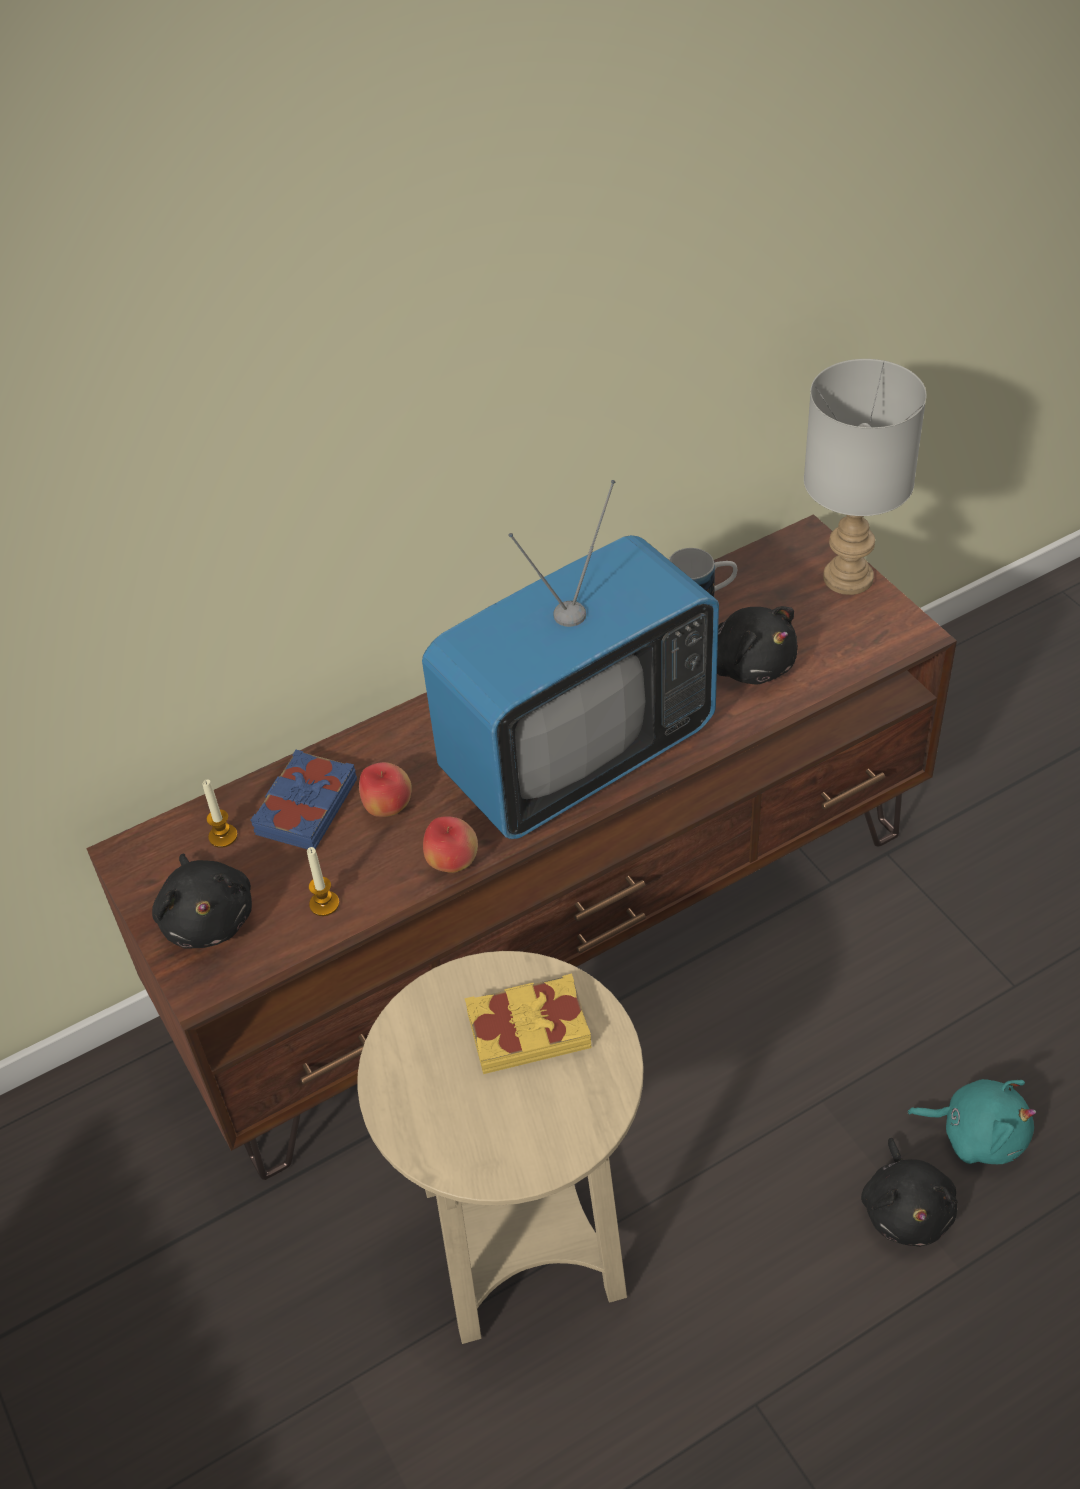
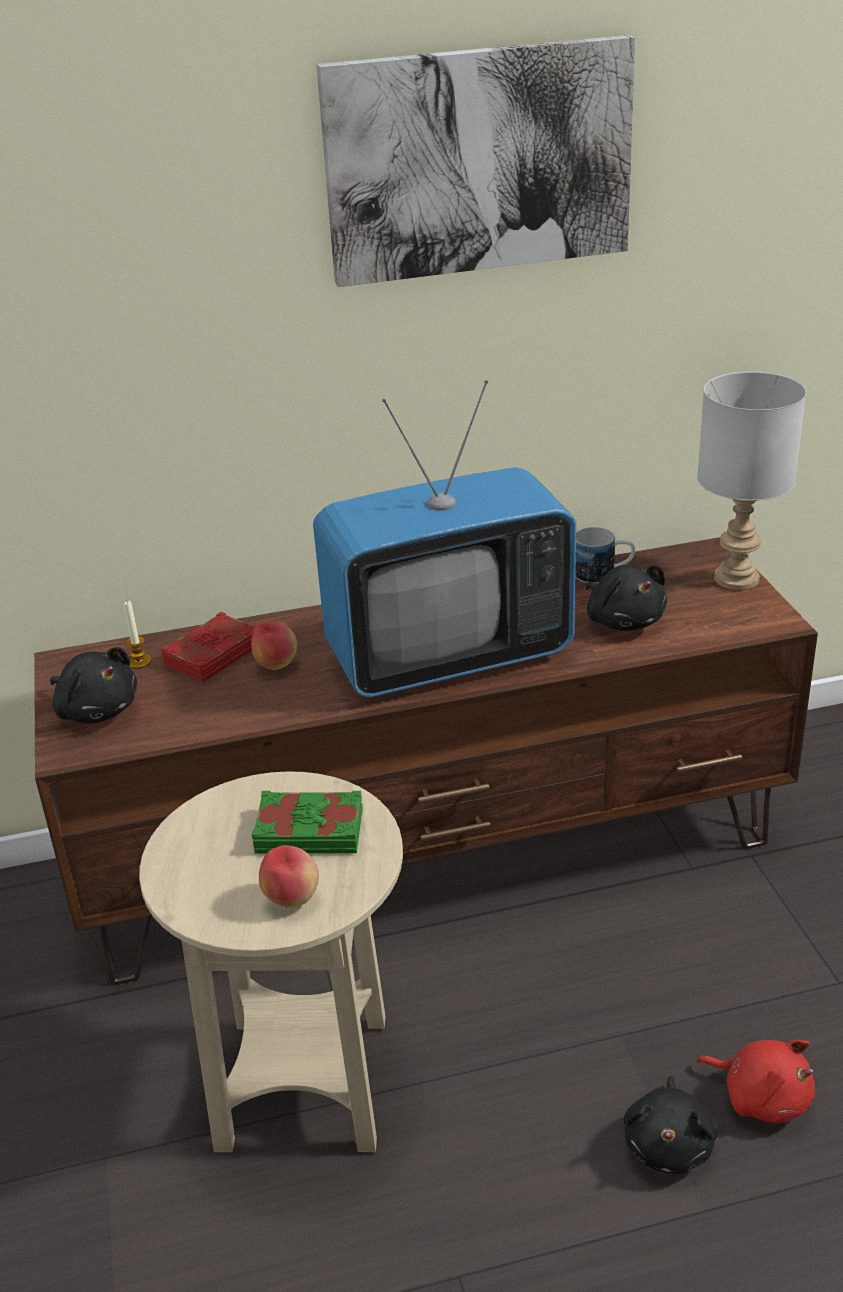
camera: 15 degrees right, 15 degrees down
(208, 918) = (97, 710): black plush toy -> black plush toy turned 45 degrees counterclockwise
(305, 807) = (212, 654): blue book -> red book
(324, 904) = (191, 717): candle -> none
(452, 863) = (308, 708): apple -> apple (291, 900)
(528, 1029) = (309, 830): yellow book -> green book
(544, 194) = (478, 161): none -> picture
(977, 1134) = (761, 1096): turquoise plush toy -> red plush toy

